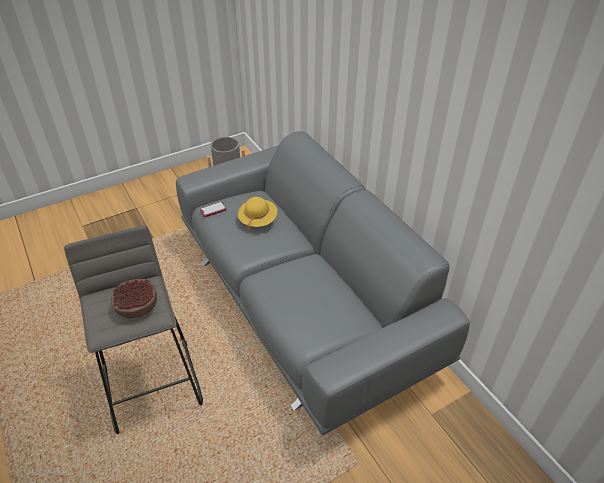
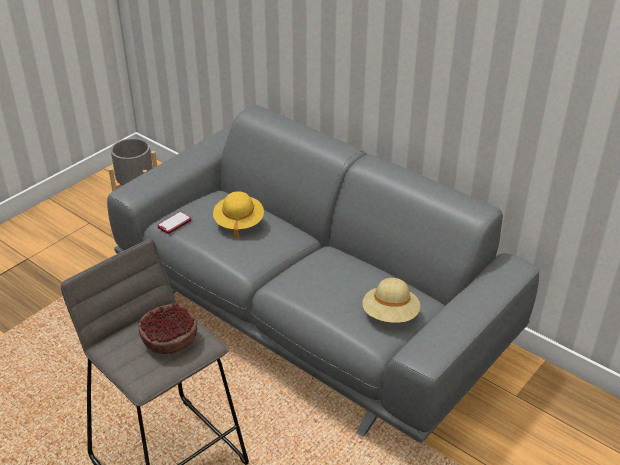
camera: 20 degrees left, 5 degrees down
(332, 326) = (390, 315): none -> beige hat

